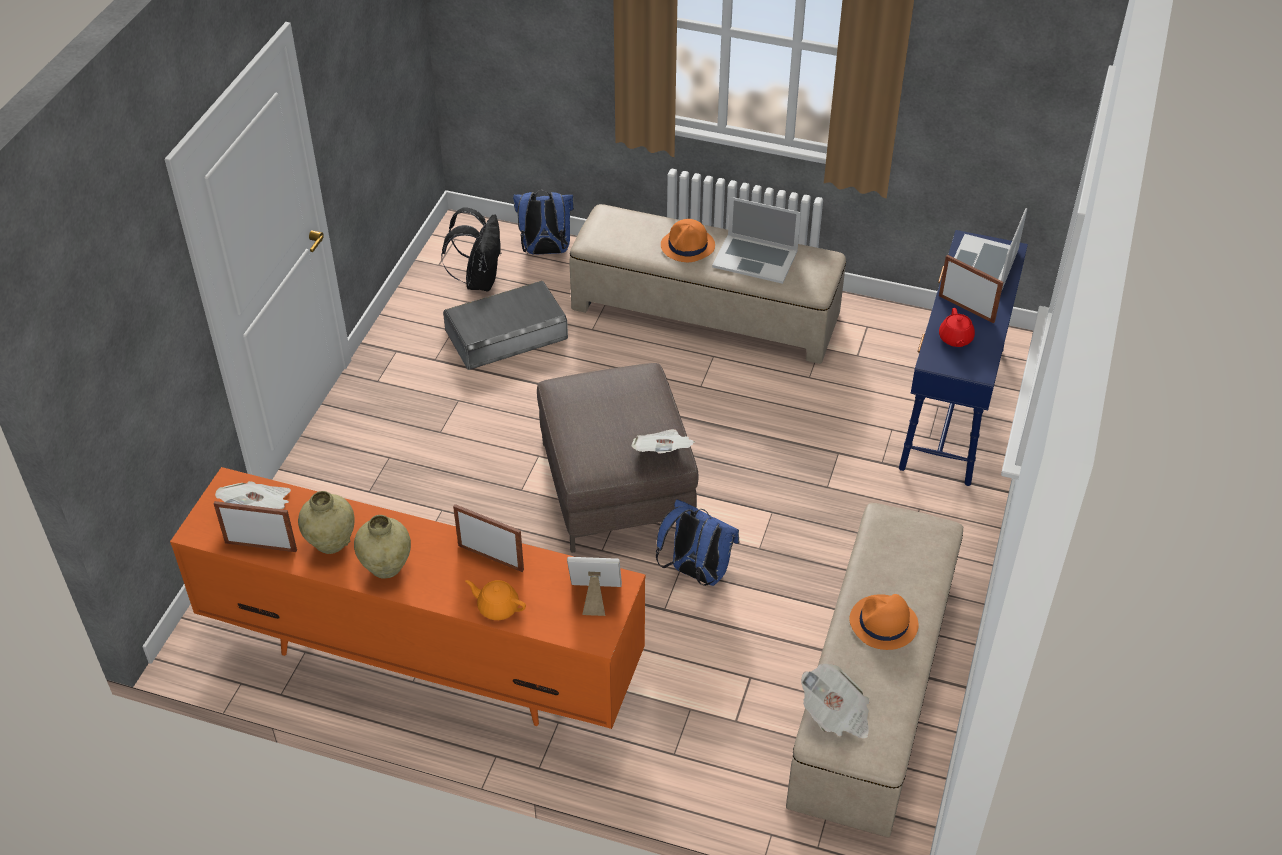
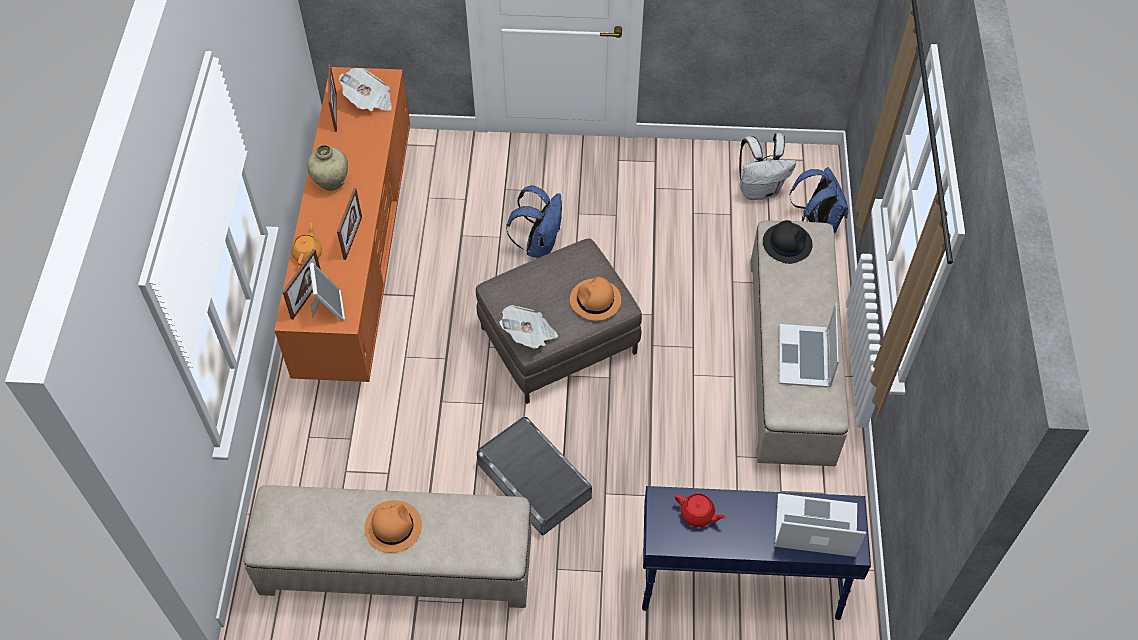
camera: 75 degrees right, 10 degrees up
(331, 543) = (346, 147): beige vase -> none
(479, 280) = (759, 190): black backpack -> white backpack
(506, 333) = (703, 225): grey storage box -> grey storage box (534, 480)
(611, 237) = (787, 243): none -> black hat
(688, 246) = (800, 301): orange hat -> orange hat (595, 300)
(696, 573) = (483, 415): blue backpack -> blue backpack (539, 245)
(835, 714) = (296, 506): newspaper -> none
(955, 339) = (698, 514): red teapot -> red teapot turned 135 degrees counterclockwise
(966, 308) = (745, 519): picture frame -> picture frame (307, 297)

